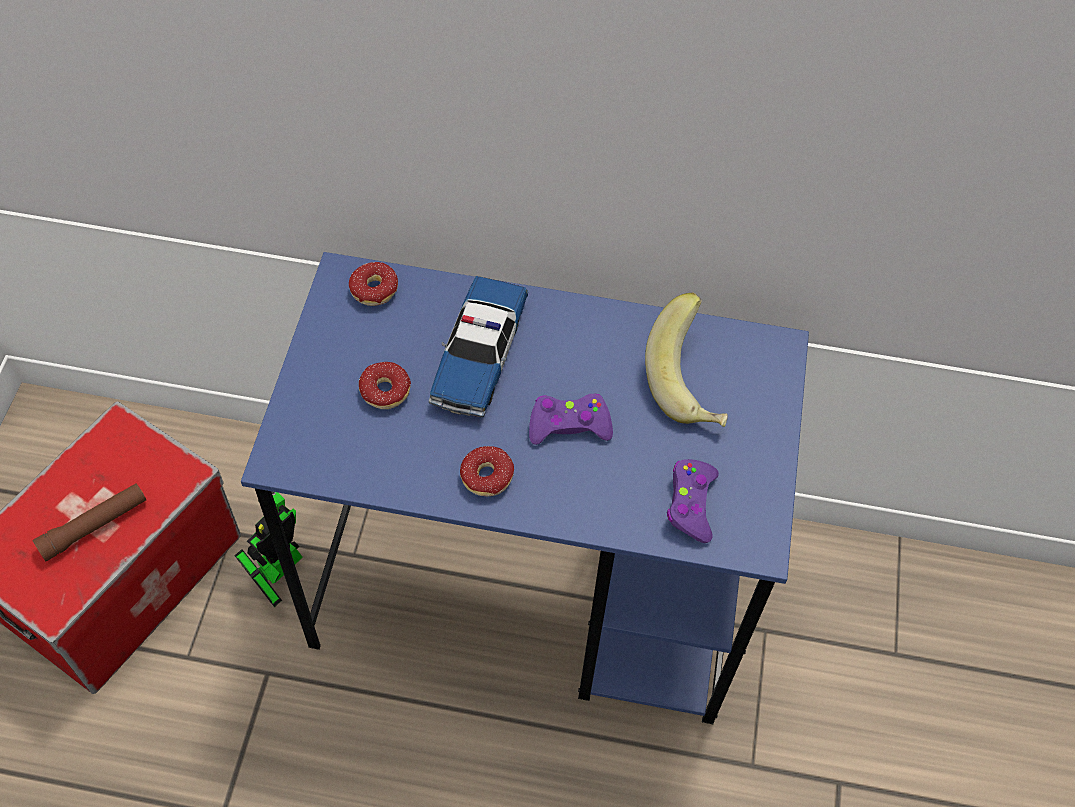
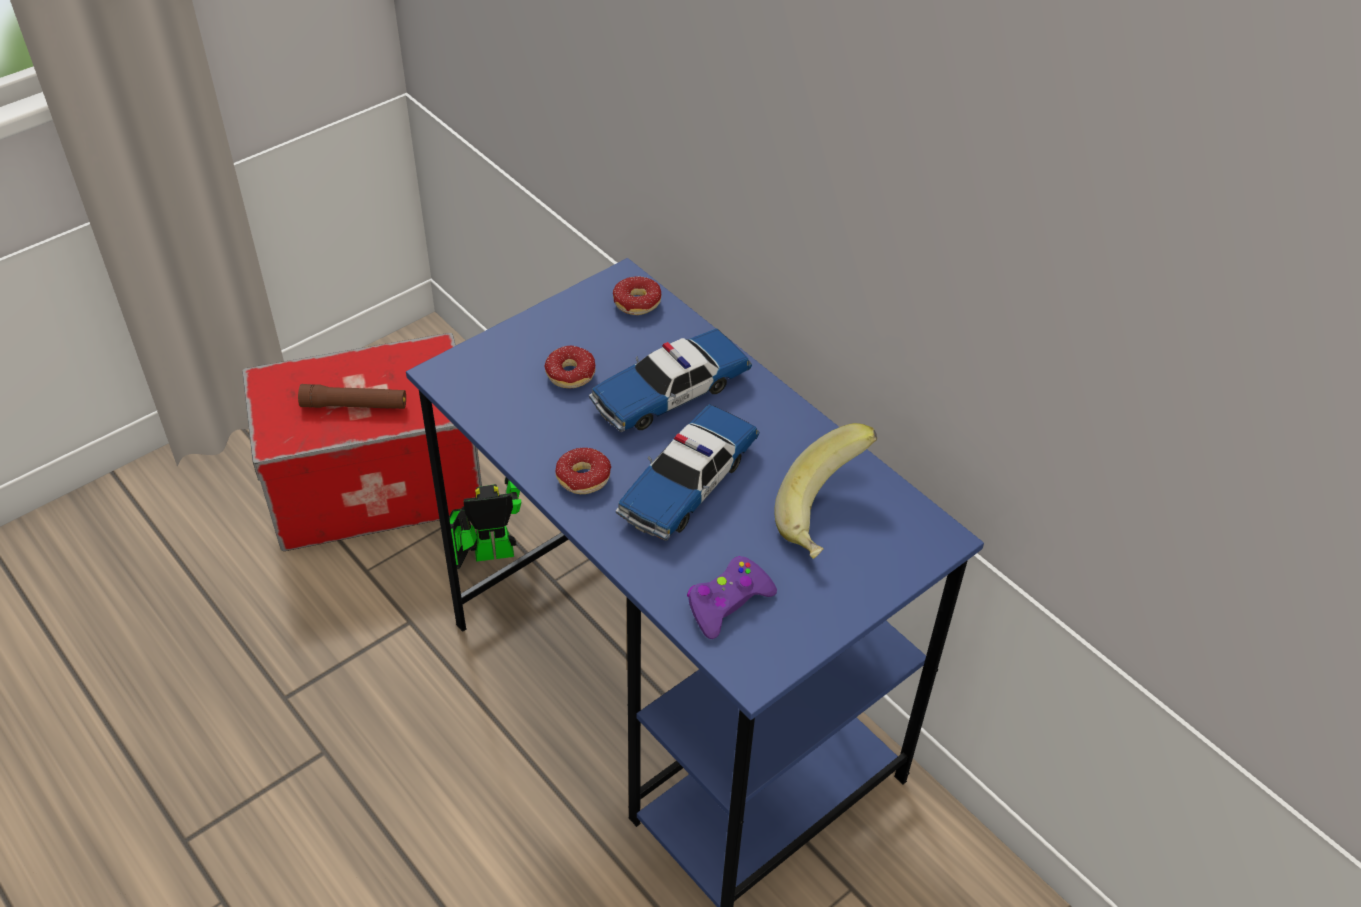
camera: 40 degrees right, 10 degrees down
(569, 425) = (688, 483): purple game controller -> toy car

